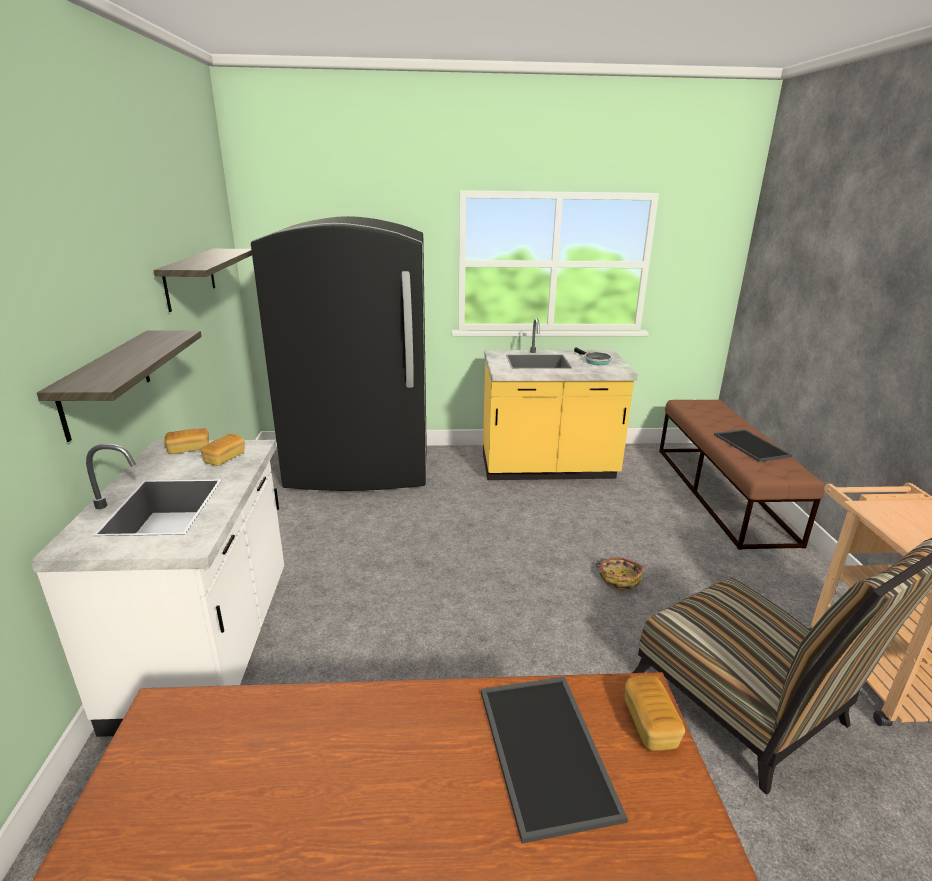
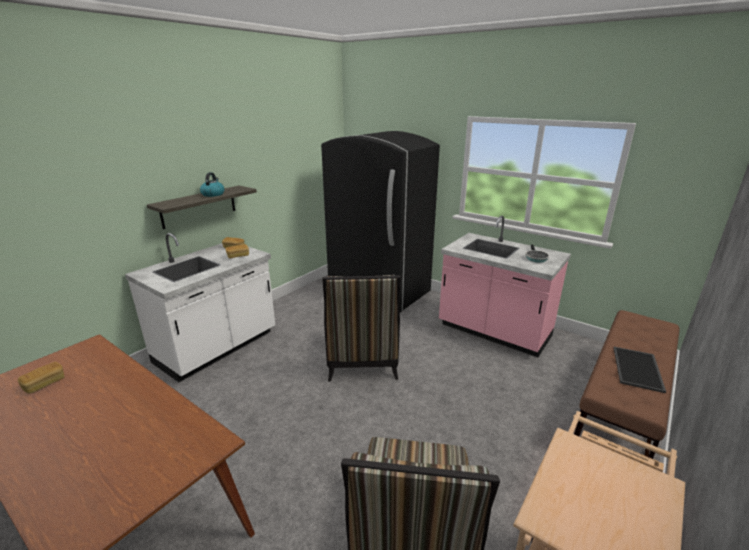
camera: 40 degrees right, 0 degrees up
(141, 351) = (213, 194): none -> kettle
(190, 278) = (288, 161): shelf -> none
(455, 559) = (362, 360): none -> chair
(548, 469) = (493, 332): yellow counter -> pink counter
(549, 751) = (147, 436): tray -> none
(619, 579) = (442, 419): basket -> none
(650, 724) = (196, 456): bread -> bread (44, 384)

